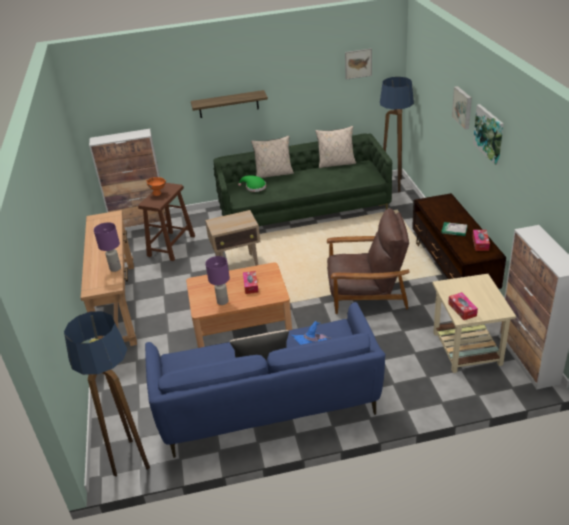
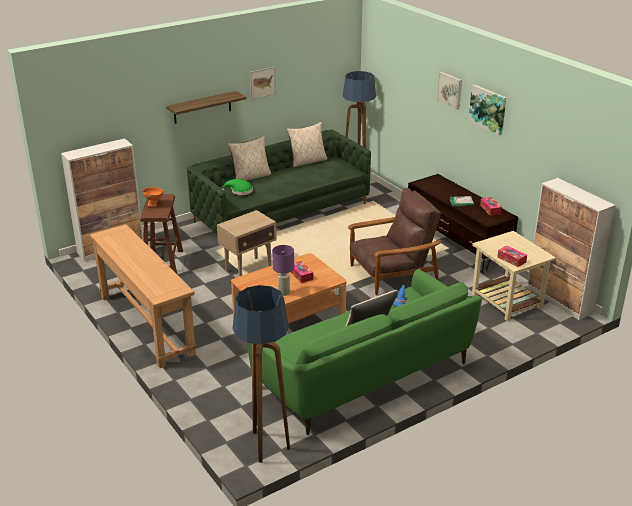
camera: 25 degrees left, 5 degrees down
(115, 268) = (168, 274): purple table lamp -> none
(268, 405) = (365, 376): blue sofa -> green sofa
(358, 63) = (320, 60): picture -> picture (262, 82)

